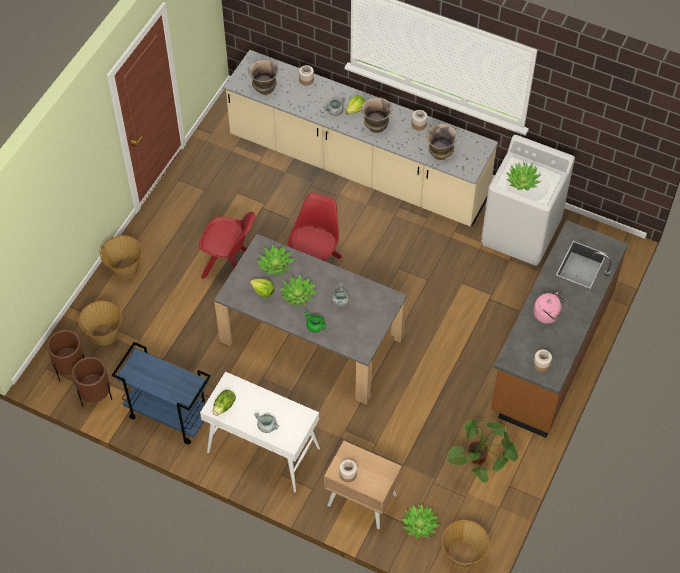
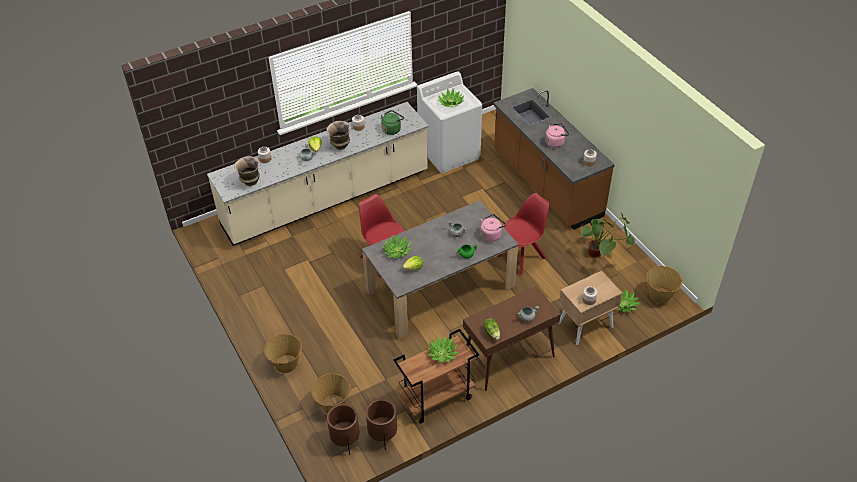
camera: 55 degrees left, 10 degrees down
(168, 415) = (436, 399): blue cart -> brown cart
(230, 266) = (341, 303): red chair -> red chair (522, 256)
(262, 450) = (508, 358): white console table -> brown console table
(298, 295) = (433, 251): potted plant -> potted plant (442, 353)
(362, 333) = (491, 235): none -> pink kettle
(440, 155) = (392, 129): vase -> green kettle

